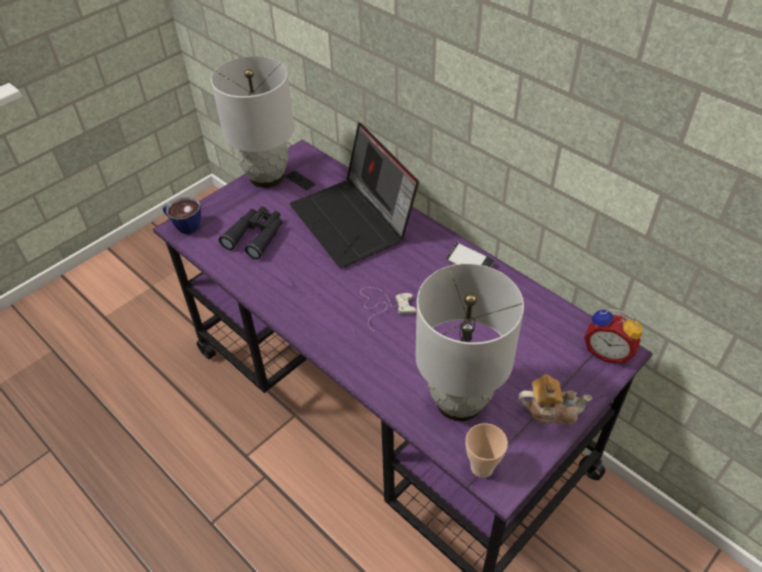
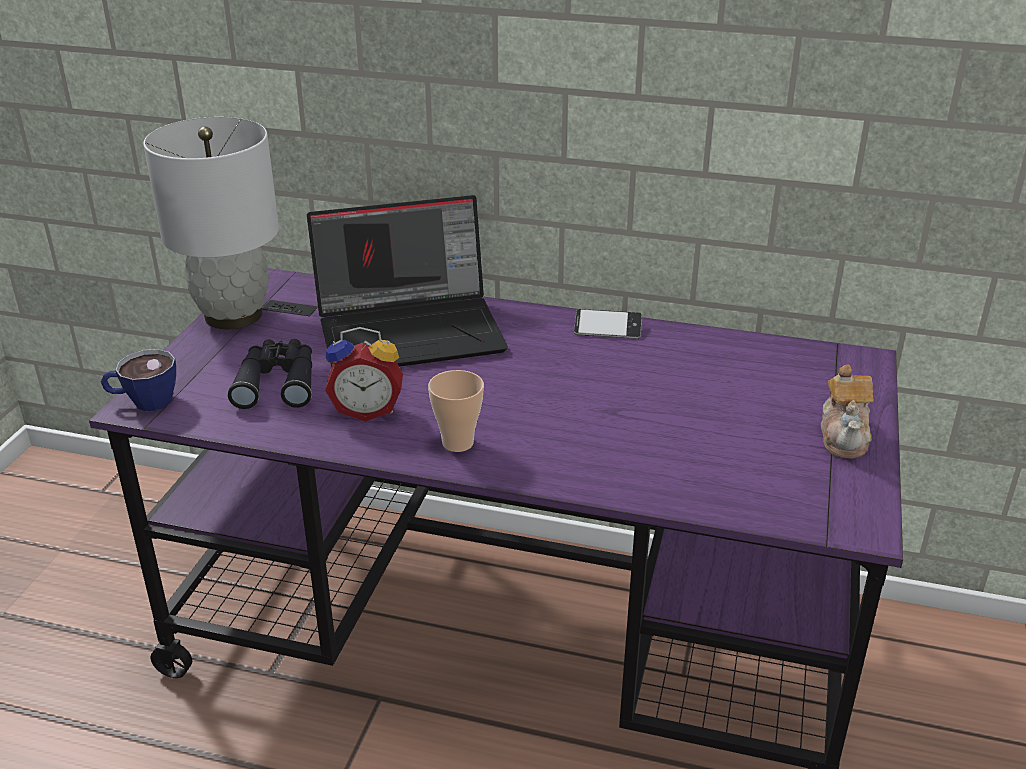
camera: 30 degrees left, 15 degrees down
(354, 221) = (412, 330): laptop -> laptop turned 45 degrees counterclockwise
(384, 305) = (538, 401): white game controller -> none
(459, 401) = (729, 465): white table lamp -> none
(482, 467) = (823, 519): cup -> cup (458, 443)
(550, 410) = (844, 437): teapot -> teapot turned 120 degrees clockwise
(607, 351) = (849, 363): alarm clock -> alarm clock (367, 409)

